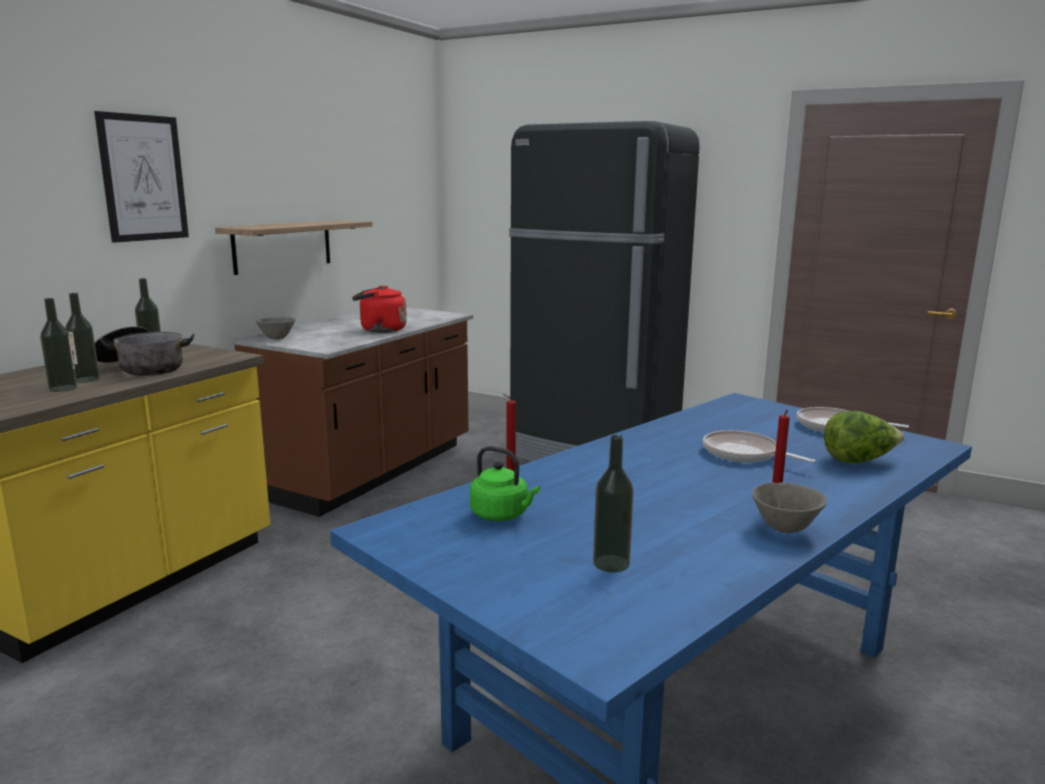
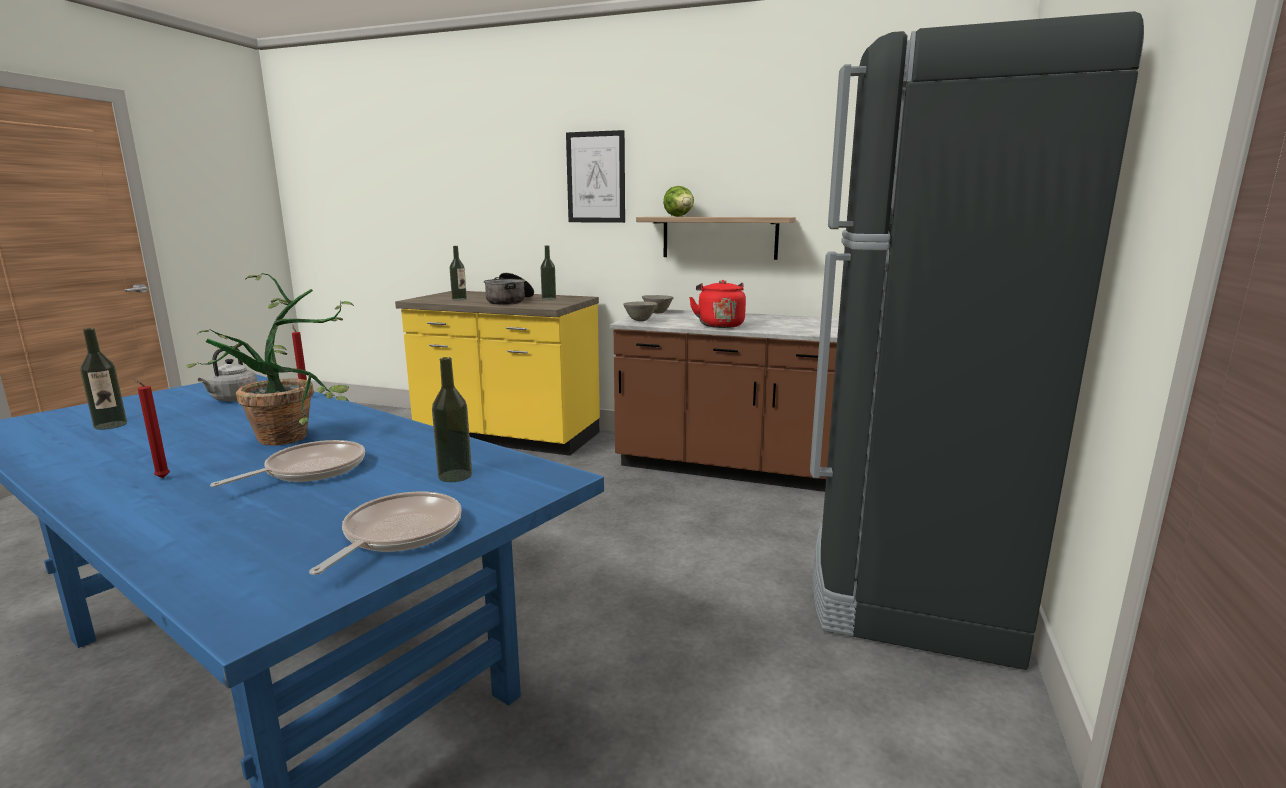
camera: 80 degrees right, 0 degrees up
(86, 379) = (480, 299): bottle -> bottle (455, 476)
(502, 515) = (233, 399): green kettle -> grey kettle
(655, 467) = (296, 435): none -> potted plant
(784, 529) = (86, 477): grey bowl -> grey bowl (640, 320)
(858, 461) = (233, 533): lettuce -> lettuce (679, 216)

